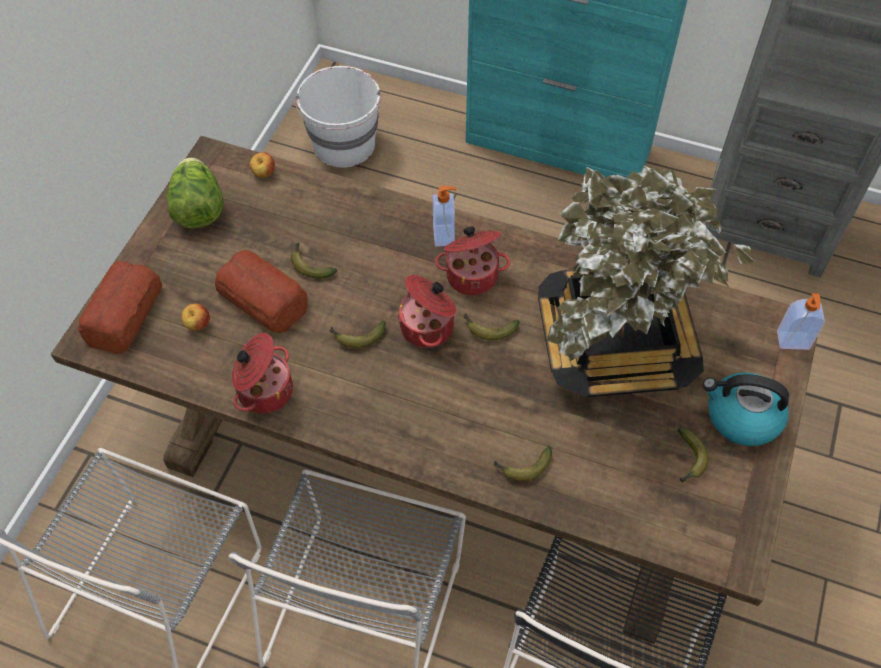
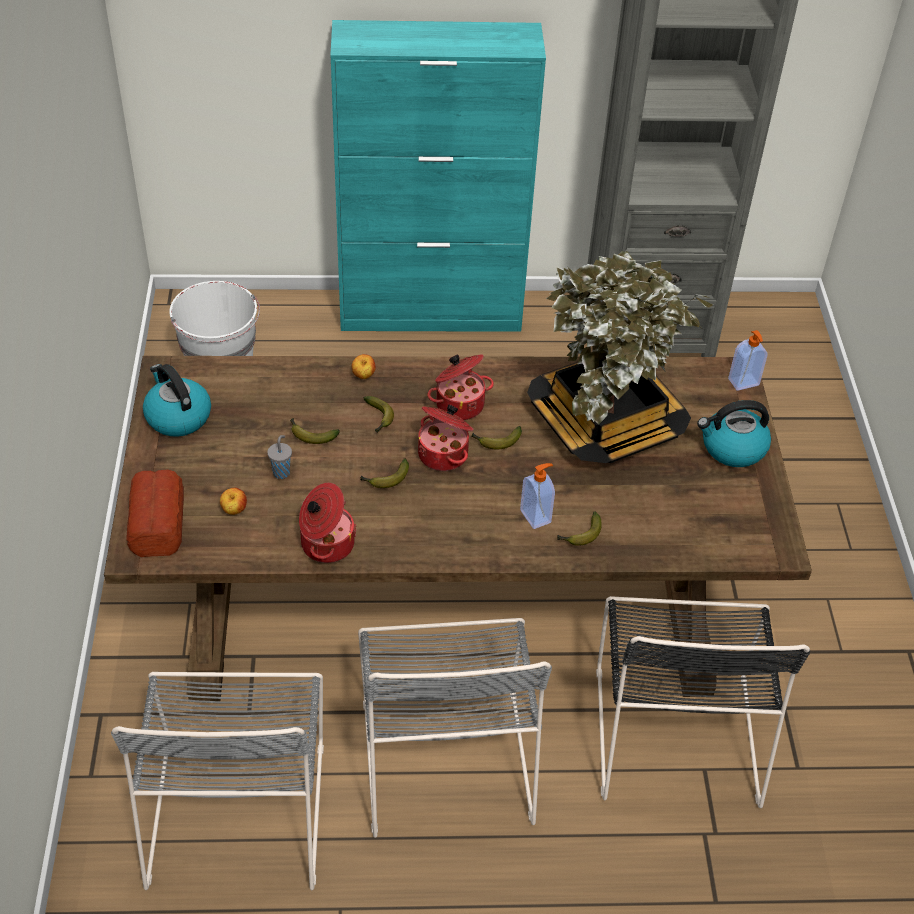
camera: 25 degrees left, 10 degrees down
(198, 208) = (177, 416): lettuce -> kettle
(262, 297) = (282, 472): bread -> grey cup
(264, 174) = (224, 372): apple -> apple (363, 376)
(444, 235) = (418, 379): soap dispenser -> soap dispenser (536, 516)
(688, 460) = (707, 491): banana -> banana (378, 418)

